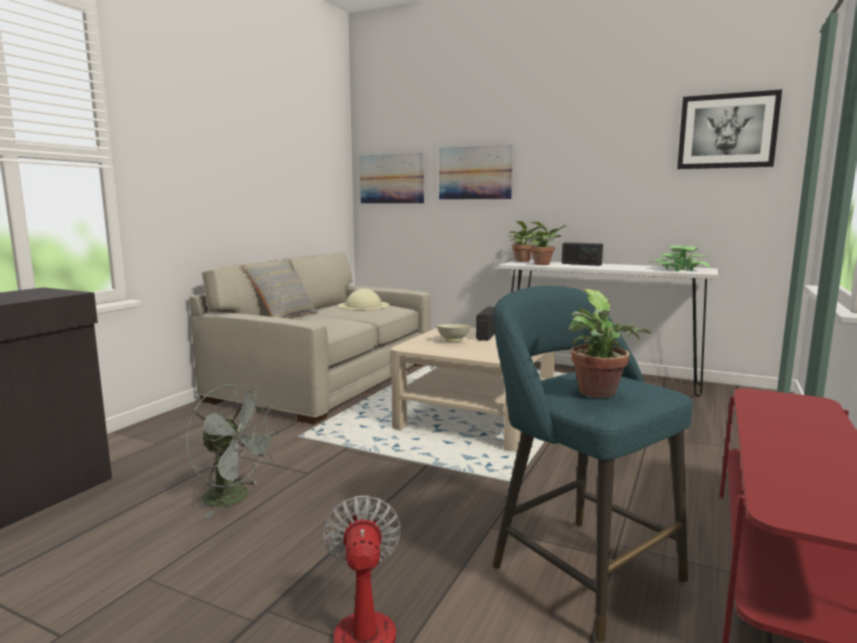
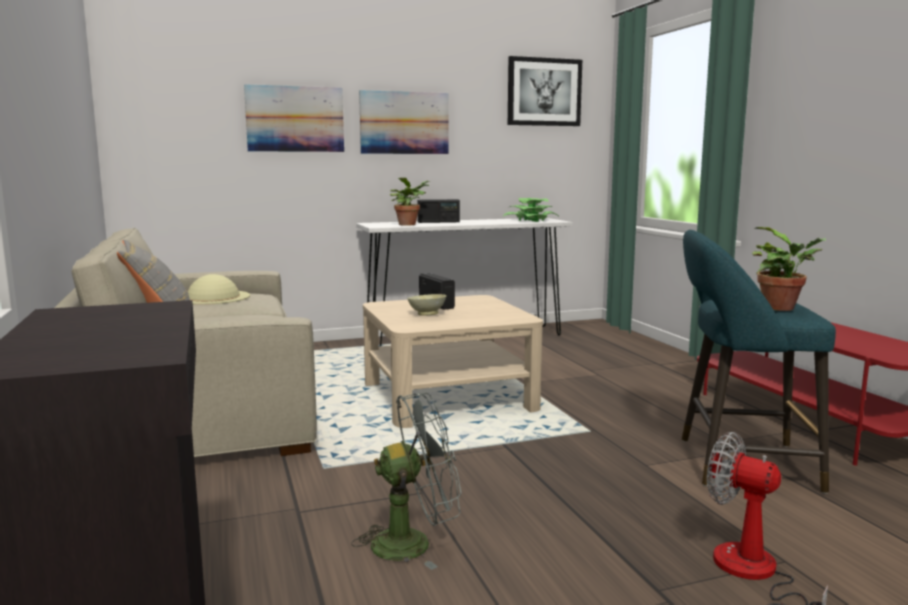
camera: 45 degrees left, 0 degrees up
(391, 179) = (168, 122): picture -> picture (404, 123)
(523, 261) = (371, 223): potted plant -> none

